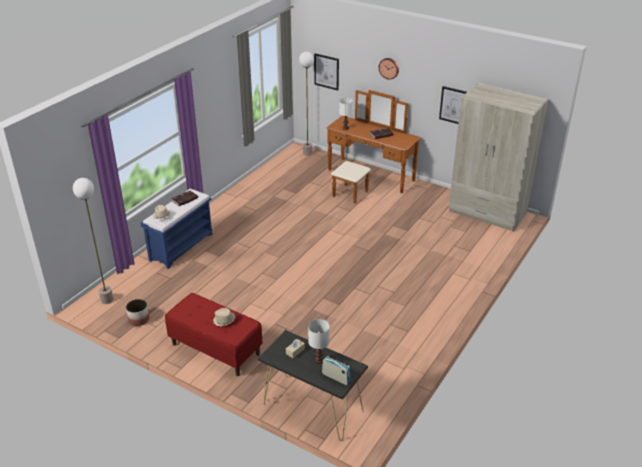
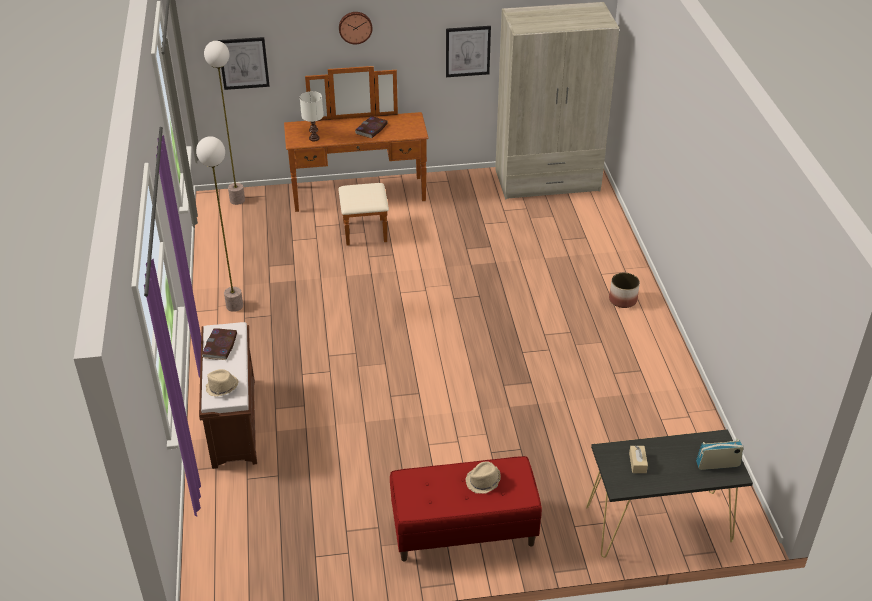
camera: 40 degrees left, 5 degrees up
(107, 300) = (227, 561): floor lamp -> floor lamp (234, 306)
(139, 319) = (311, 558): planter -> planter (622, 300)
(181, 246) = (233, 422): blue bench -> brown bench
(318, 359) = (673, 456): white table lamp -> none

